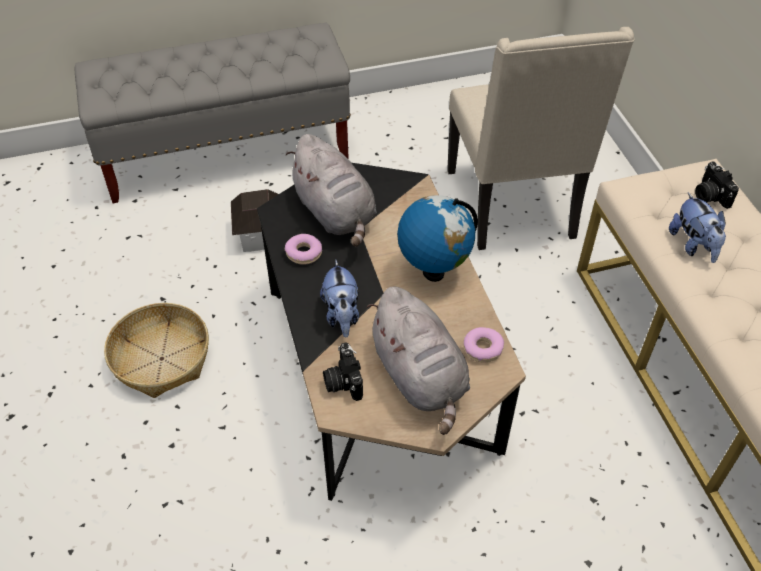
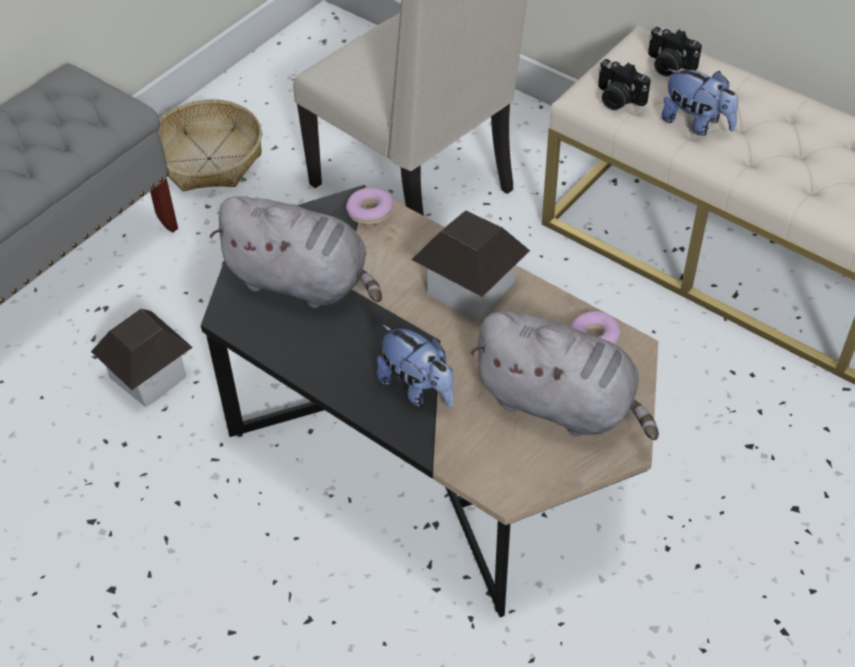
camera: 35 degrees left, 0 degrees up
(161, 358) = (158, 590): basket -> basket (209, 158)
(304, 253) = (309, 346): donut -> donut (370, 212)
(342, 381) = (486, 457): camera -> camera (617, 99)
(433, 272) = (470, 287): globe -> toy house

